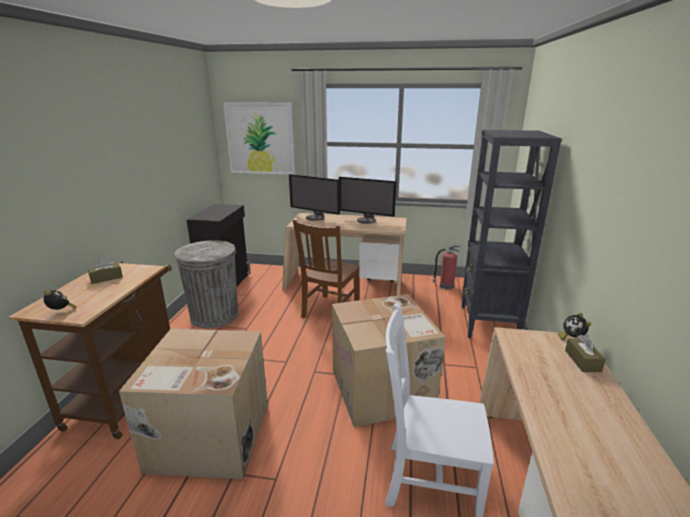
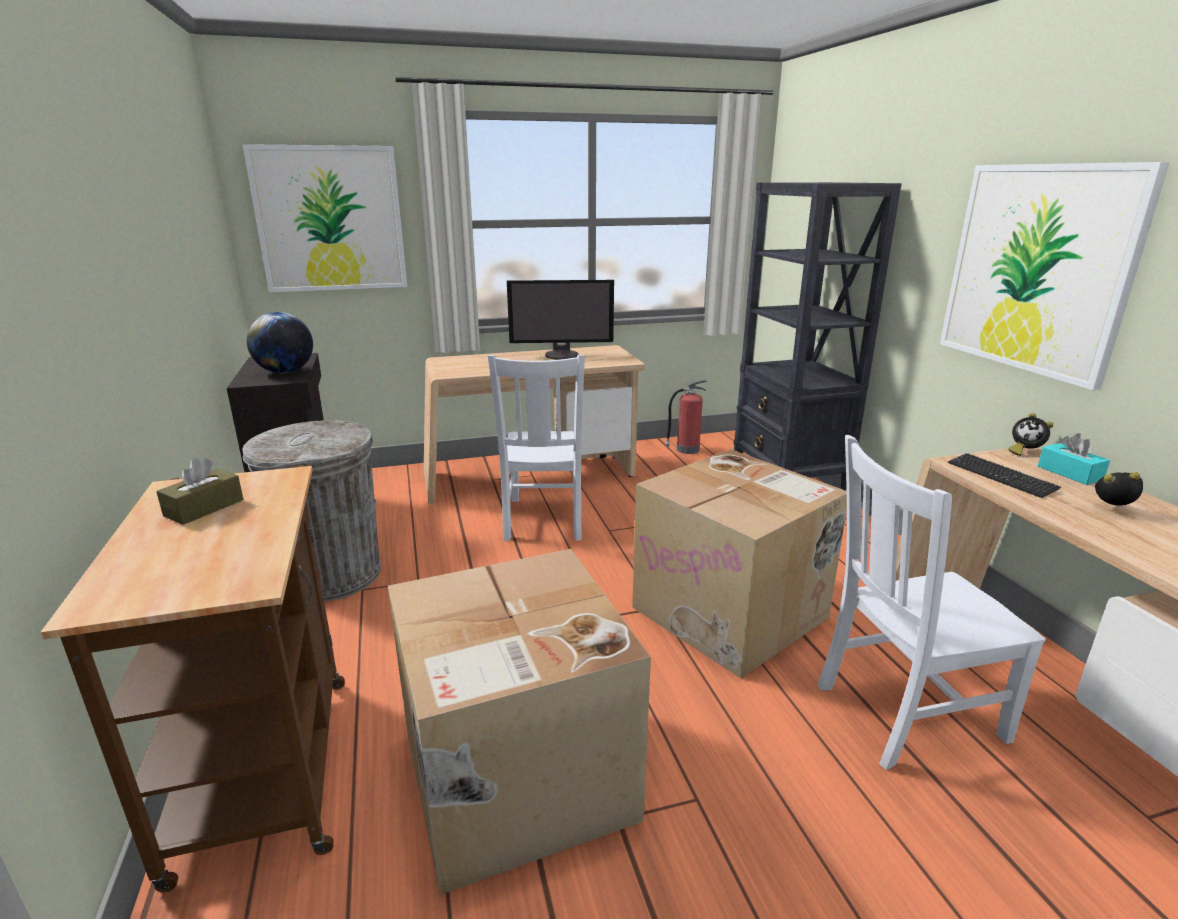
camera: 25 degrees left, 0 degrees up
(61, 311) = (185, 588): alarm clock -> alarm clock (1112, 509)
(217, 214) = (285, 372): none -> globe
(315, 217) = (469, 361): monitor -> none
(329, 311) = (543, 520): brown chair -> white chair
(525, 351) = (1001, 477): none -> keyboard
(582, 361) = (1069, 473): brown tissue box -> turquoise tissue box
(604, 212) = (1037, 269): none -> picture

